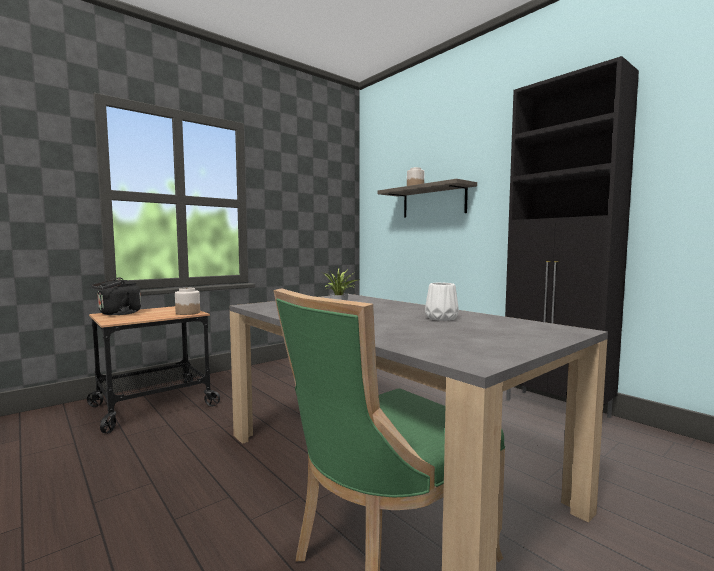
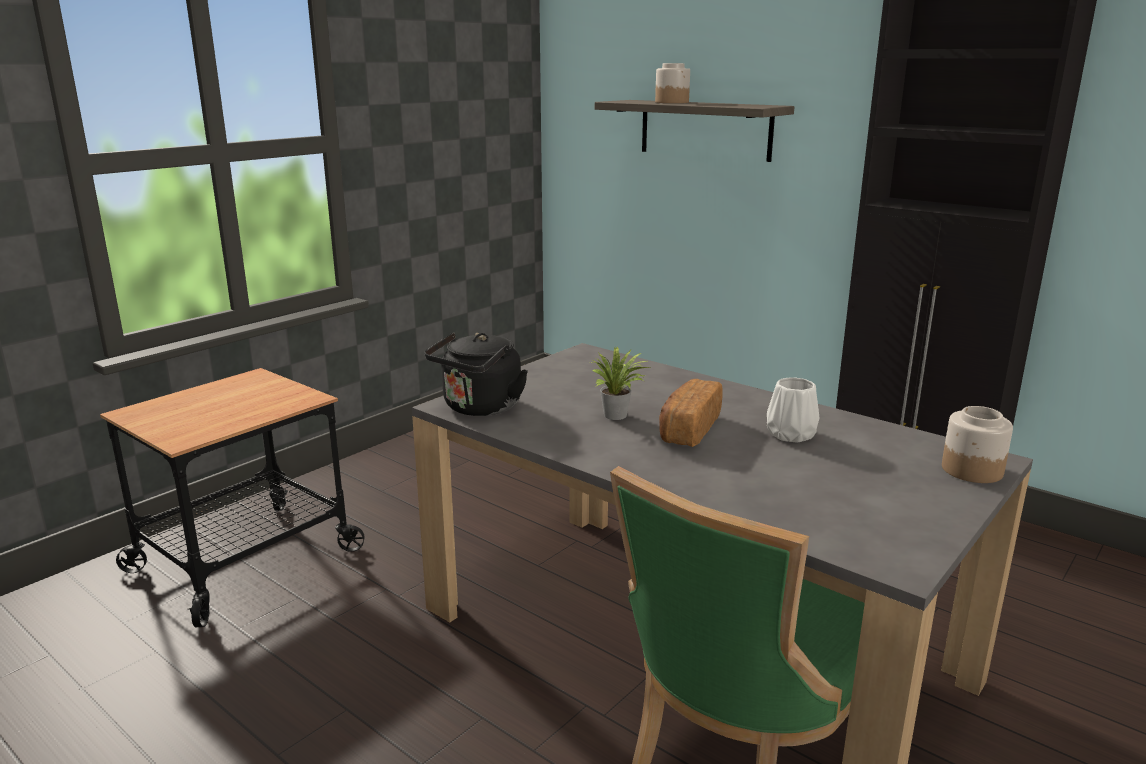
camera: 10 degrees left, 15 degrees up
(117, 314) = (159, 410): black kettle -> black kettle (479, 408)
(188, 313) = (294, 398): jar -> jar (971, 470)
(377, 315) = (688, 429): none -> bread

